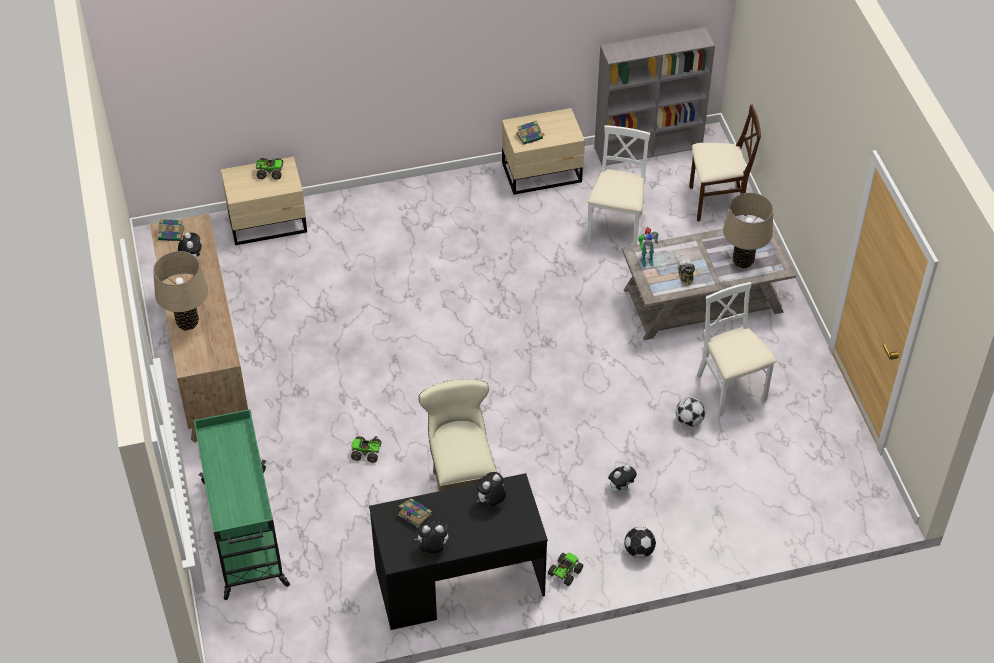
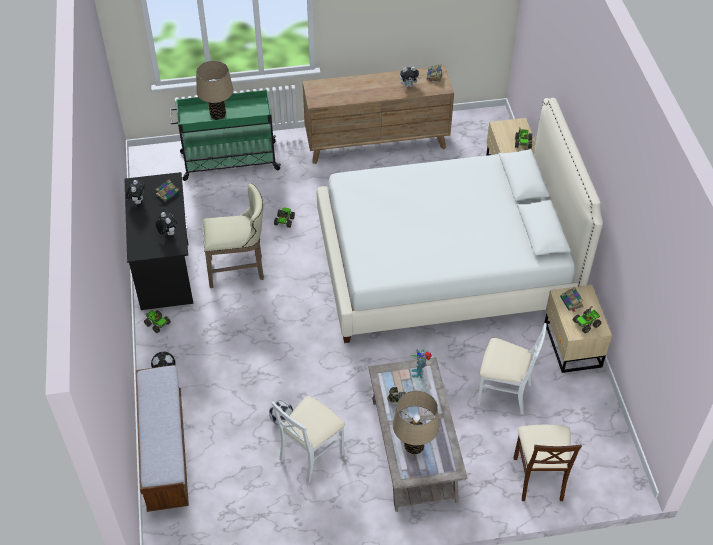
camera: 95 degrees right, 0 degrees up
(187, 322) = (350, 84): beige table lamp -> beige table lamp (218, 115)
(433, 282) = (445, 264): none -> white bed
(558, 125) = (586, 323): none -> toy truck
(621, 488) = (224, 365): plush toy -> none
(649, 147) = (612, 431): grey bookcase -> none
(730, 389) = (311, 454): white chair -> white chair turned 150 degrees clockwise
(755, 530) = (165, 450): none -> bench

